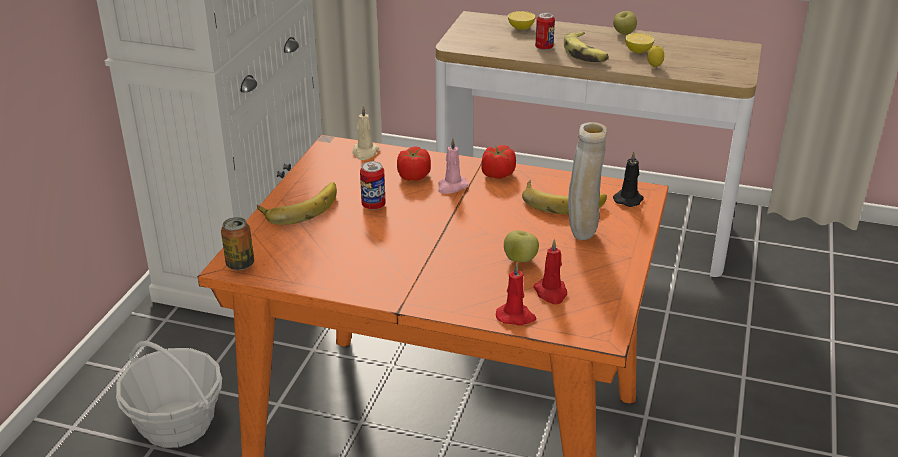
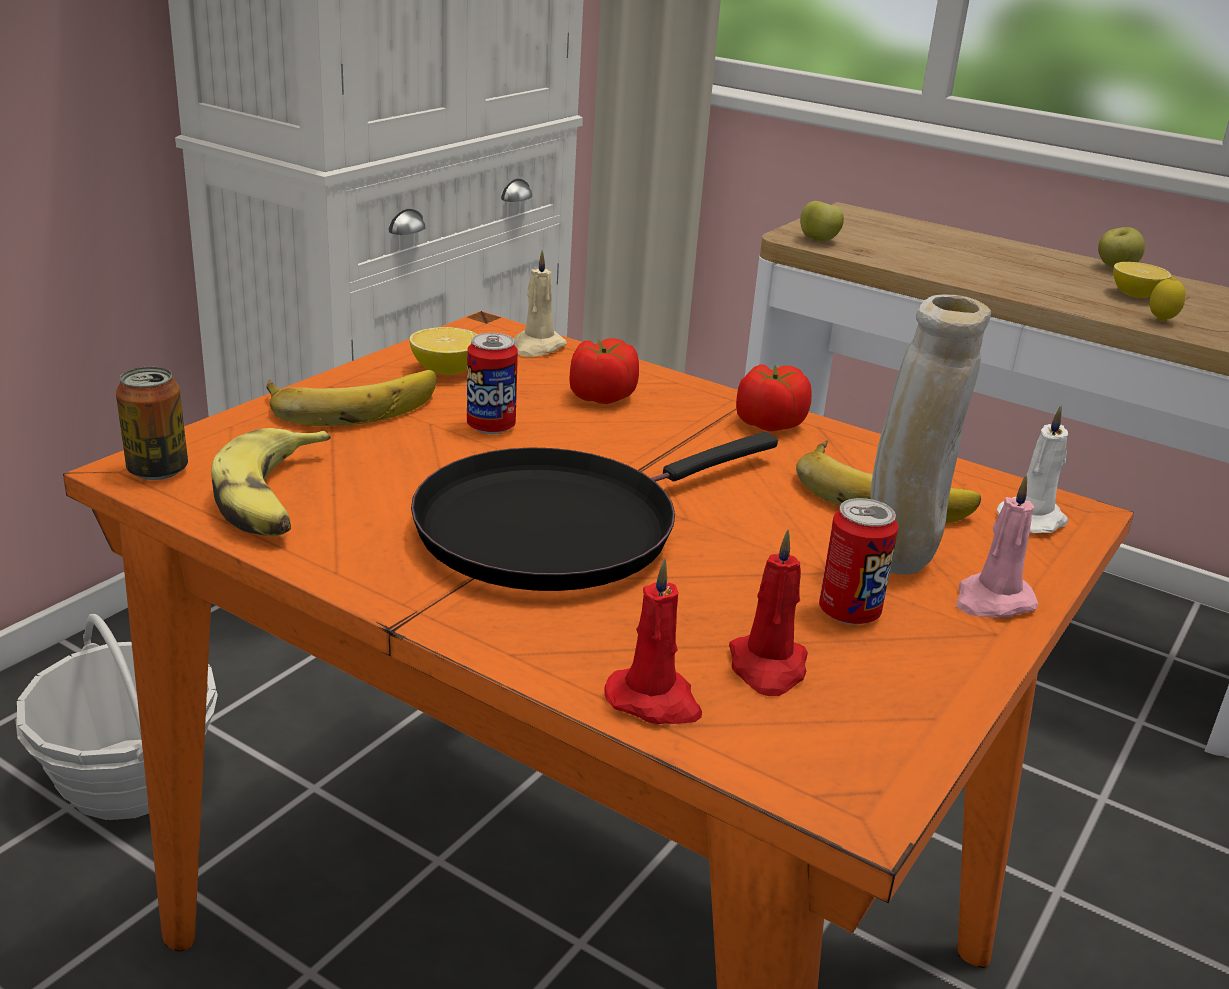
camera: 15 degrees right, 5 degrees down
(436, 250) = (559, 526): none -> black frying pan
(451, 187) = (664, 426): pink candle -> pink candle (992, 601)
(520, 260) = (731, 584): apple -> apple (818, 241)
(521, 28) = (926, 235): lemon -> lemon (445, 371)
(544, 47) = (956, 264): can -> can (849, 613)
(585, 53) = (1031, 283): banana -> banana (274, 499)
(629, 199) = (1033, 519): black candle -> white candle

